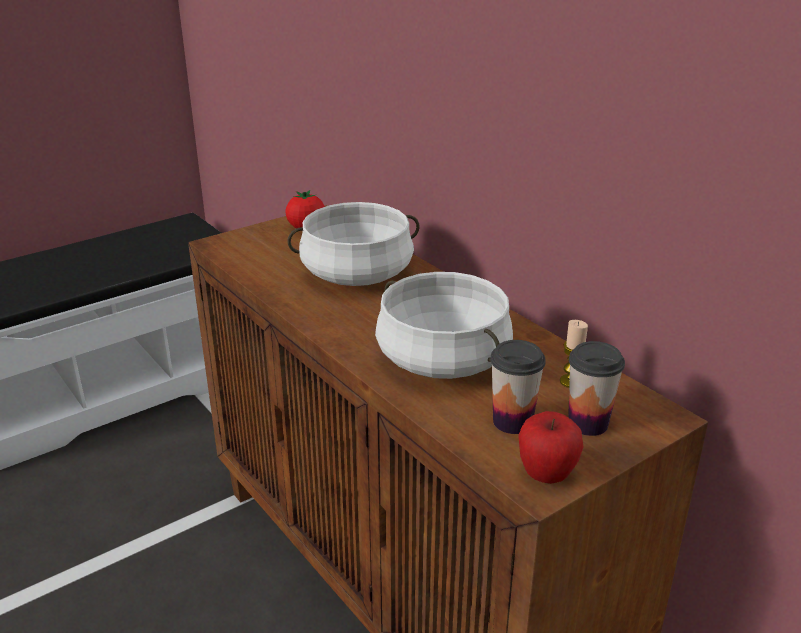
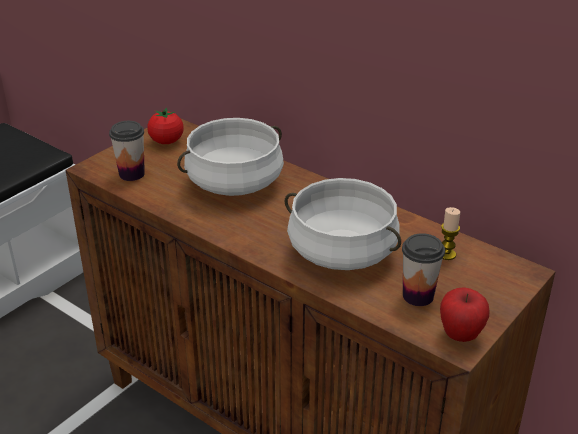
camera: 15 degrees left, 5 degrees up
(588, 423) = (473, 287): cup -> cup (132, 174)

